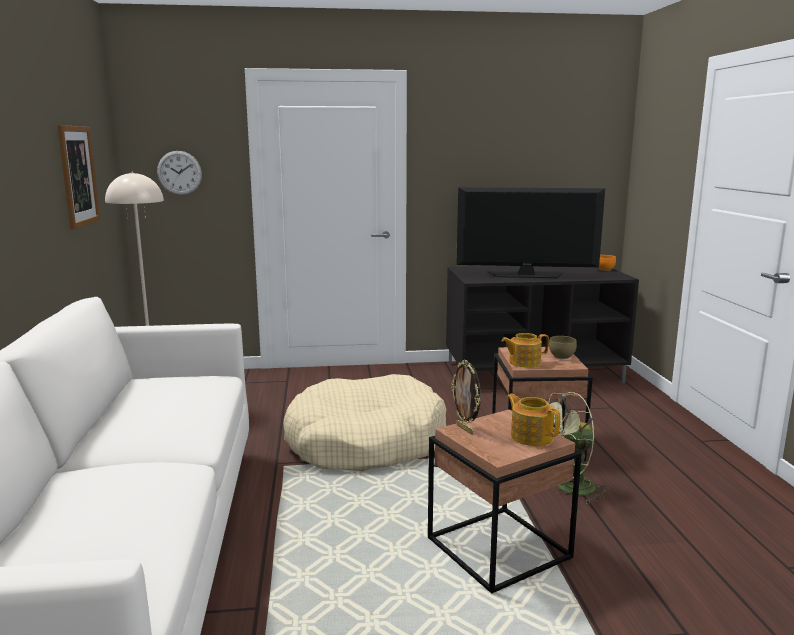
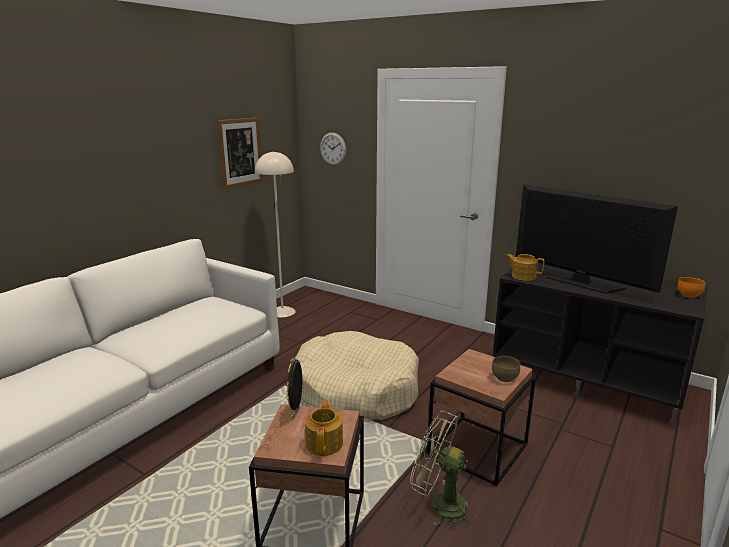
camera: 40 degrees right, 5 degrees up
(523, 362) = (459, 371): teapot -> teapot (523, 276)

